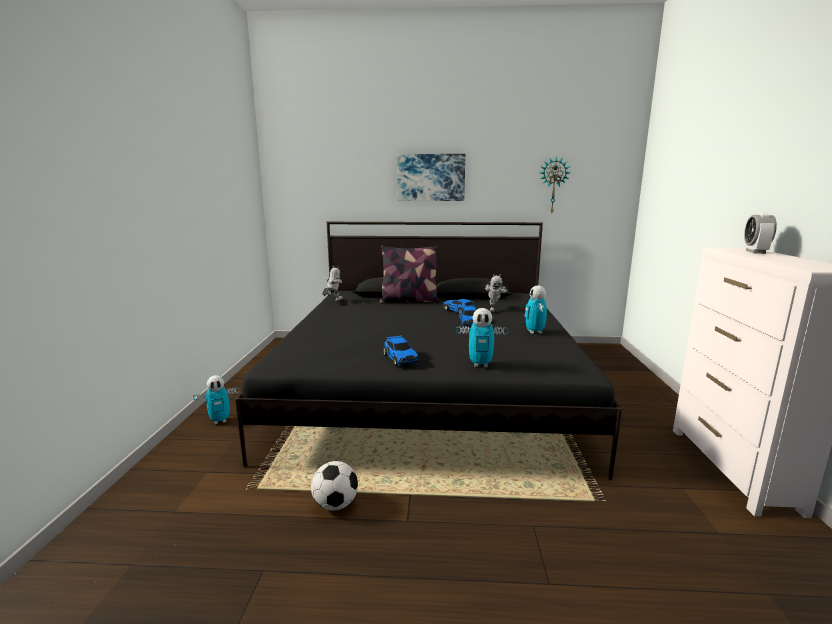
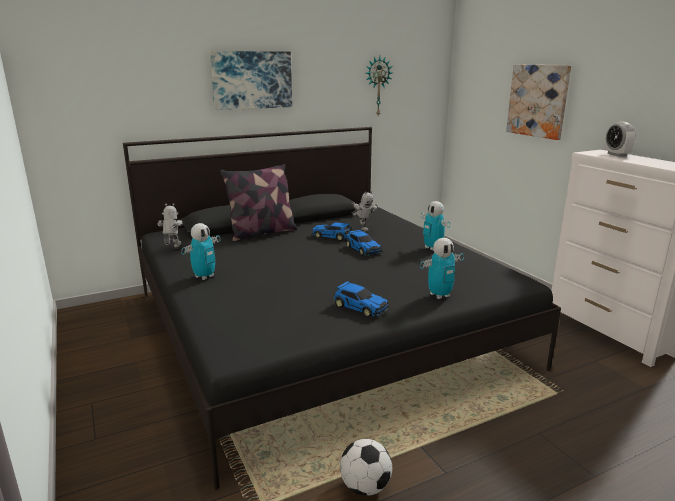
camera: 30 degrees left, 5 degrees up
(220, 421) = (113, 445): toy robot -> toy robot (204, 276)
(704, 196) = (538, 100): none -> picture

